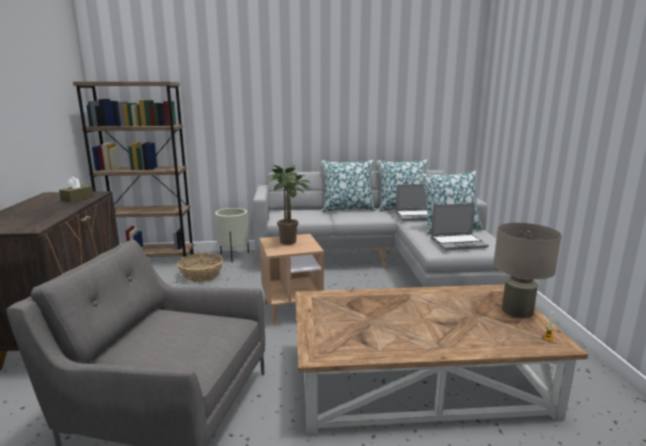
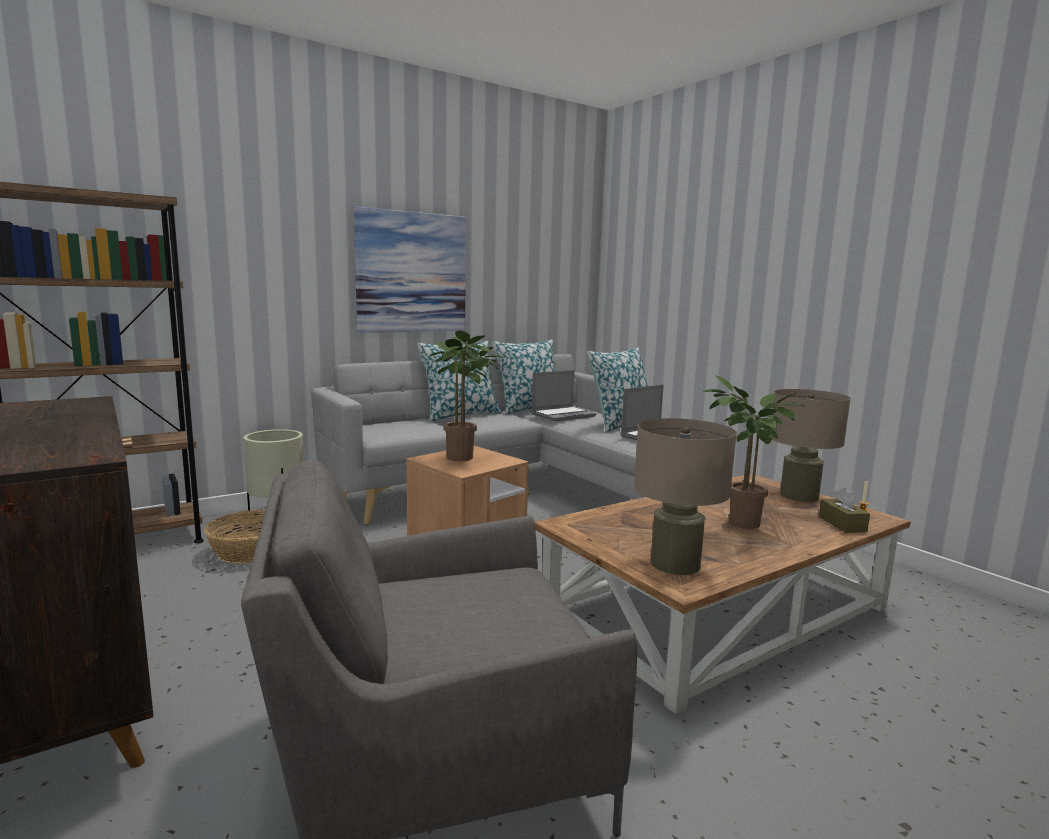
camera: 30 degrees left, 5 degrees down
(77, 198) = (63, 410): brown tissue box -> brown tissue box (842, 524)
(323, 114) = (412, 272): none -> picture
(335, 339) = (675, 564): none -> beige table lamp
(428, 323) = (741, 524): none -> potted plant

